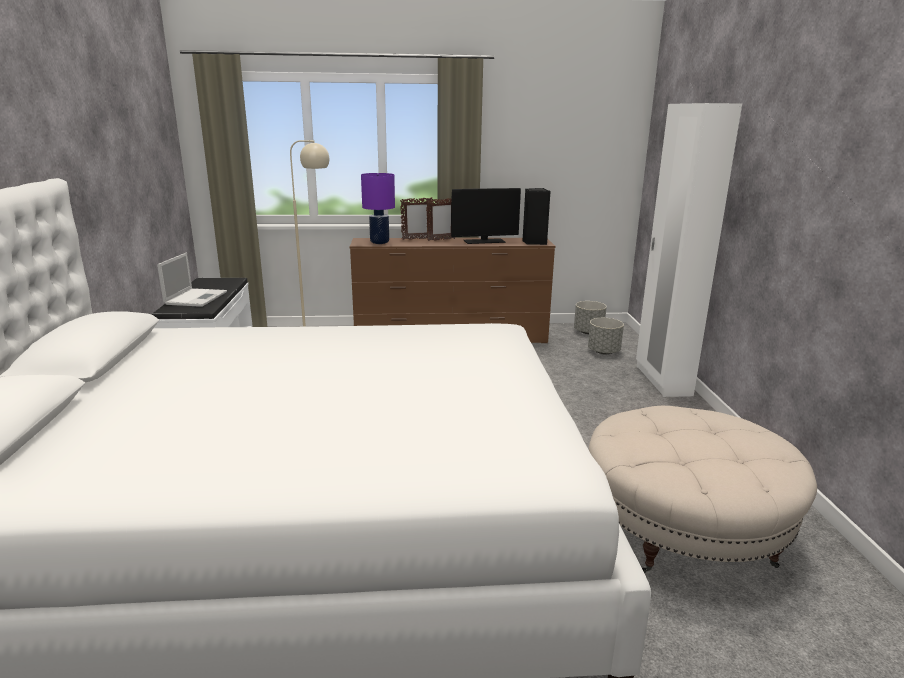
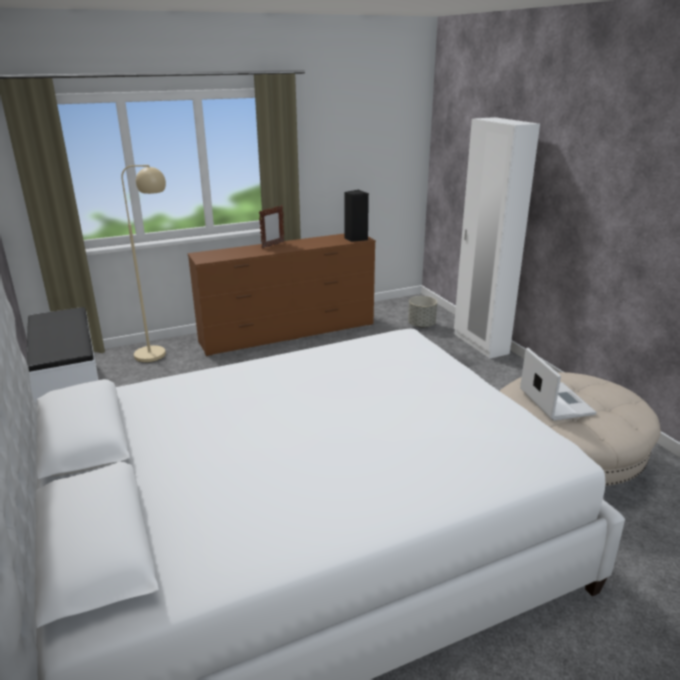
camera: 20 degrees left, 5 degrees up
(196, 298) = (56, 339): laptop -> laptop (555, 401)
(379, 243) = (220, 257): purple table lamp -> none
(417, 239) = (249, 247): picture frame -> none
(484, 241) = (312, 242): monitor -> none
(588, 332) = (398, 308): grey planter -> none

